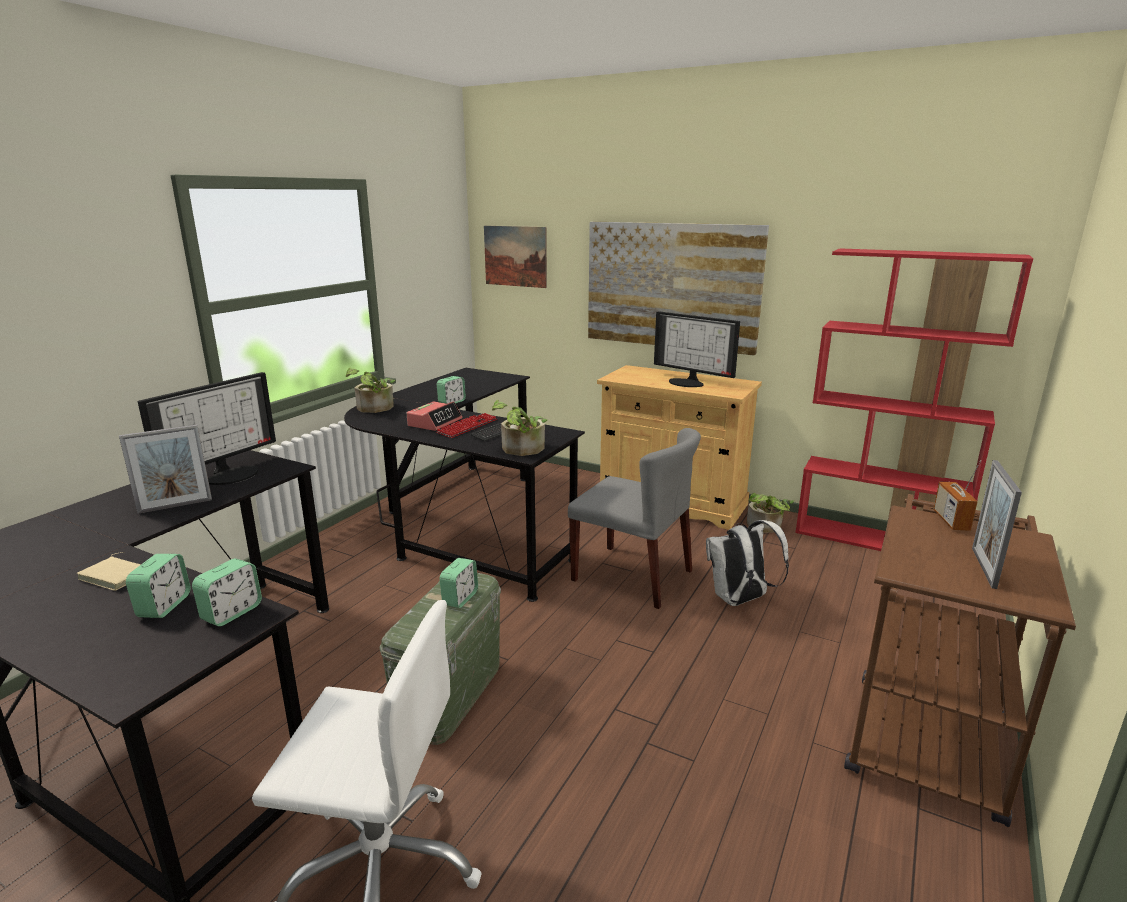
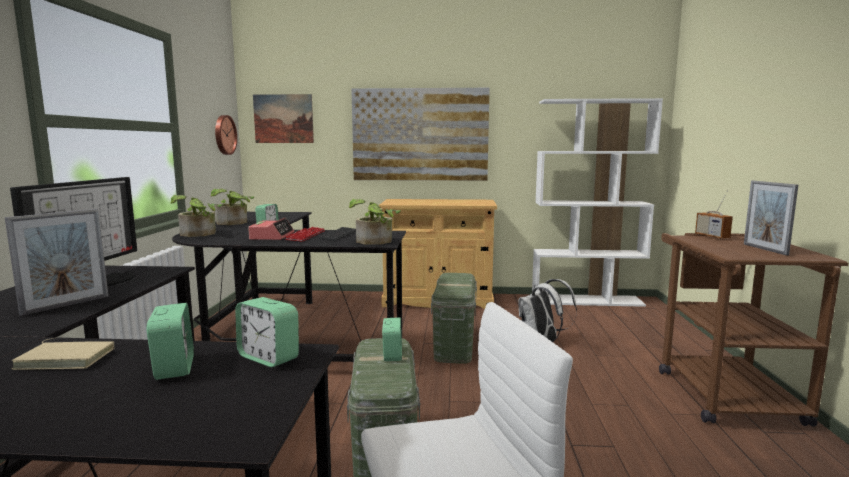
camera: 25 degrees left, 10 degrees down
(232, 613) = (268, 357): alarm clock -> alarm clock turned 120 degrees clockwise
(445, 278) = (224, 135): none -> wall clock
(633, 575) = (454, 346): grey chair -> green storage box
(688, 382) = (447, 202): monitor -> none
(766, 527) = (515, 304): potted plant -> potted plant (233, 223)
(877, 540) = (587, 300): red bookcase -> white bookcase

